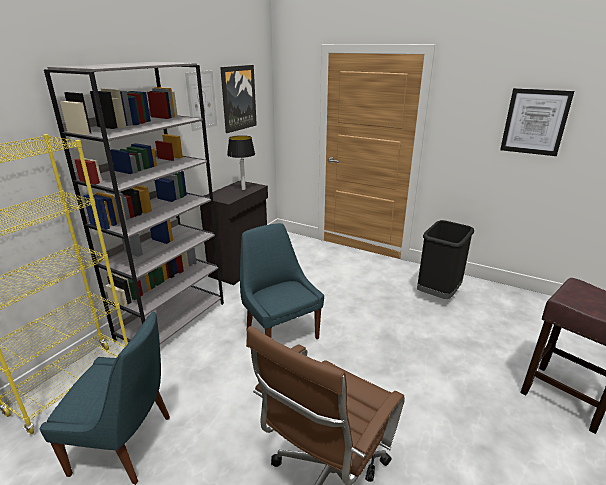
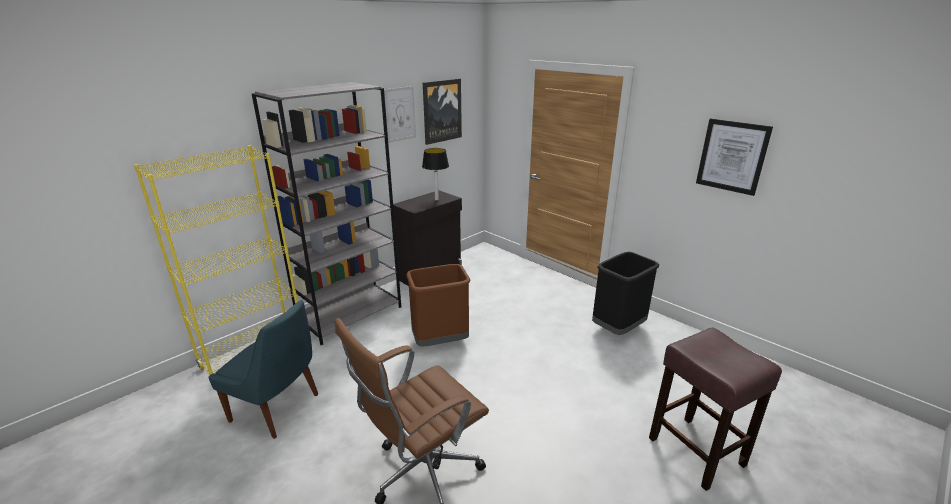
camera: 15 degrees right, 0 degrees up
(280, 333) = (440, 341): blue chair -> brown trash can

